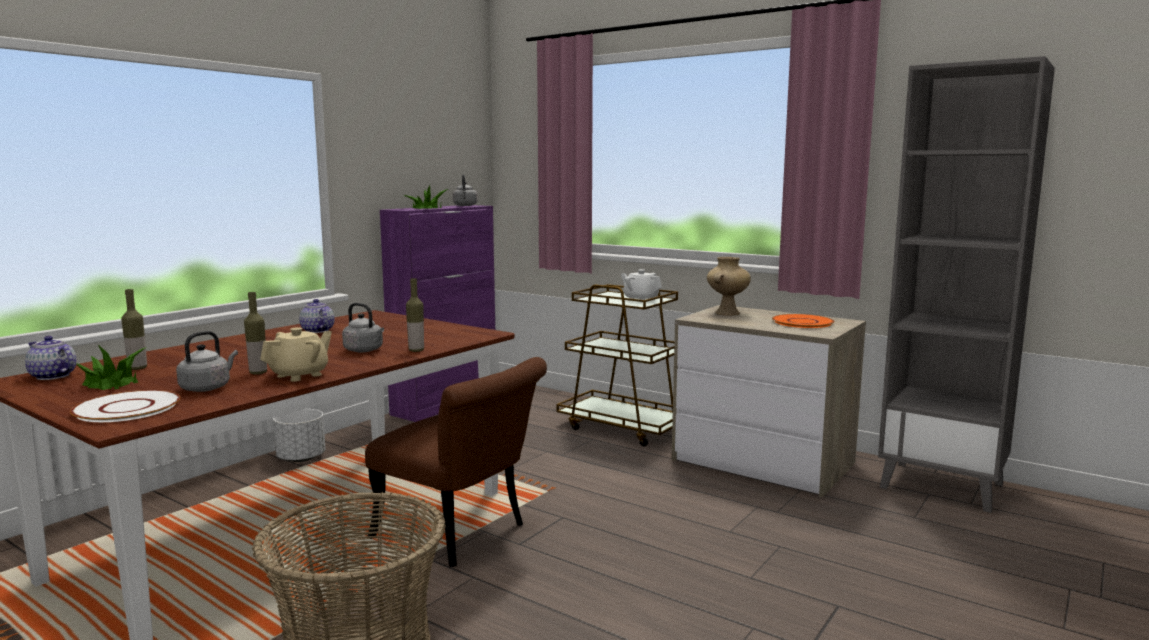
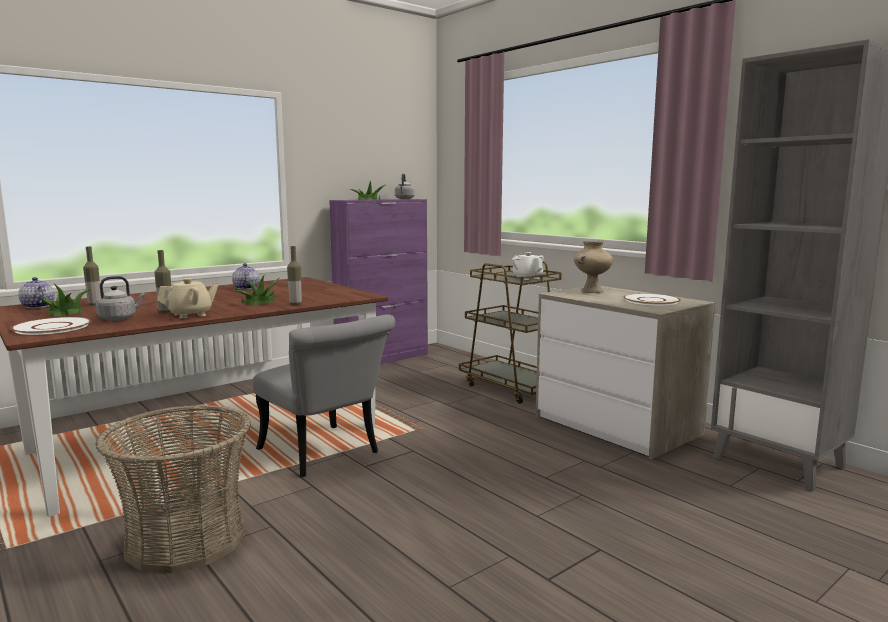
camera: 15 degrees right, 0 degrees up
(301, 458) = (251, 388): white planter -> none
(365, 350) = (259, 302): grey kettle -> potted plant
(461, 535) = (325, 454): brown chair -> grey chair
(802, 322) = (651, 300): orange plate -> white plate

